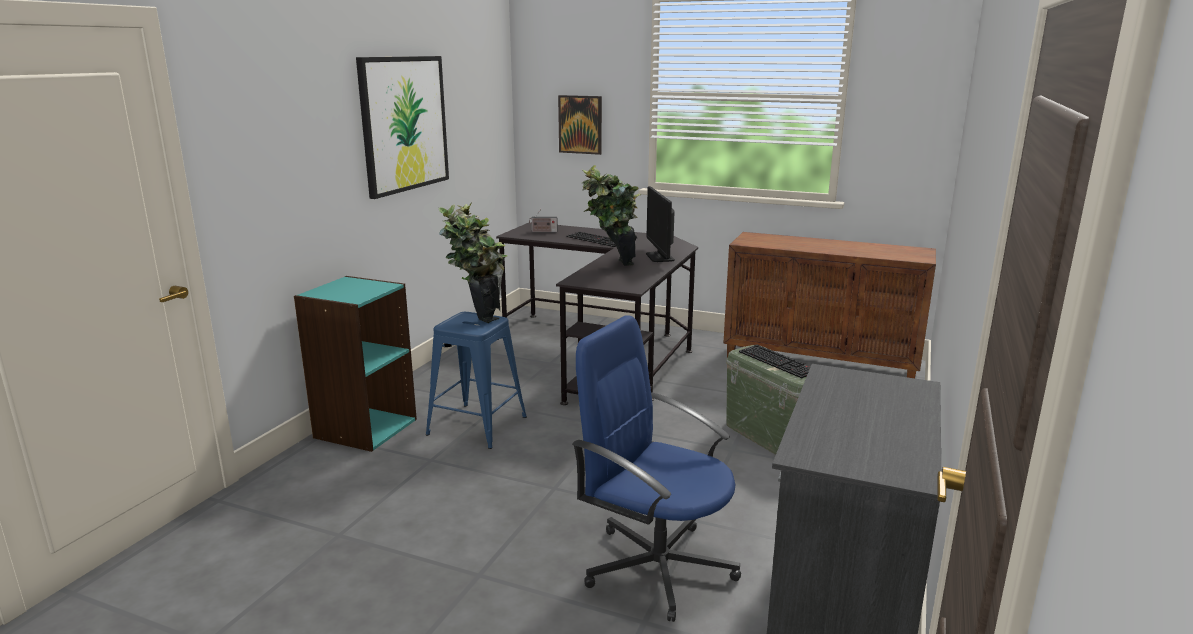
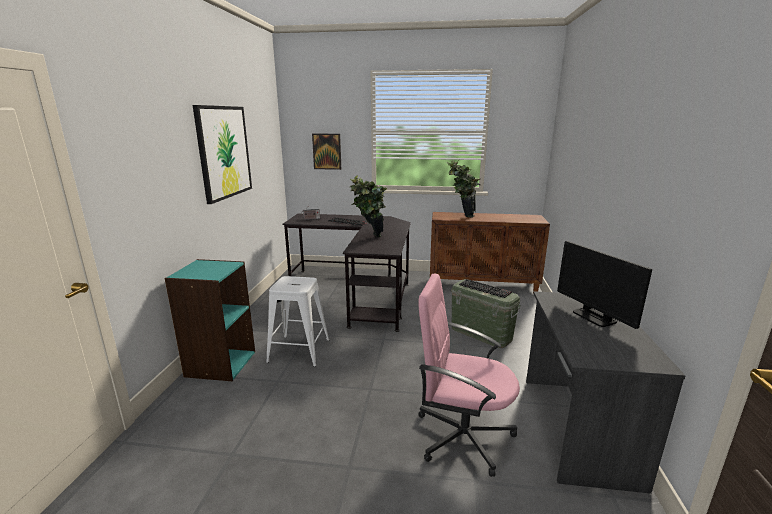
camera: 15 degrees left, 0 degrees up
(476, 316) = (294, 279): potted plant -> potted plant (461, 216)
(478, 425) = (299, 350): blue stool -> white stool
(657, 566) = (462, 435): blue office chair -> pink office chair
(660, 257) = (393, 230): monitor -> monitor (594, 317)

